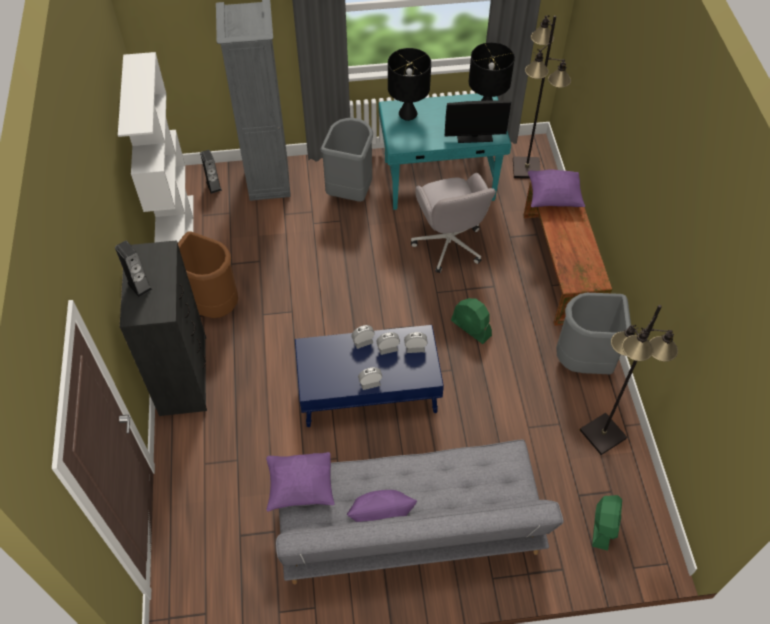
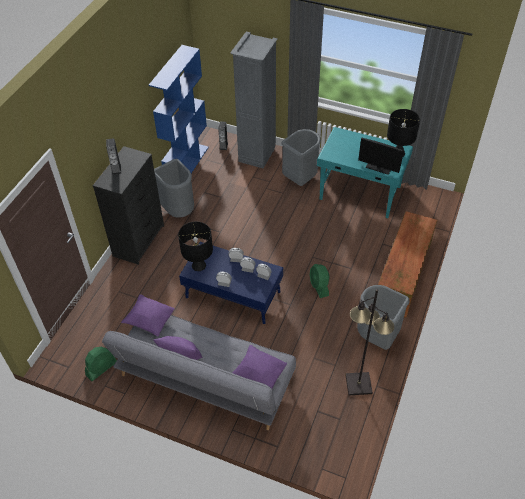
camera: 30 degrees right, 5 degrees down
(178, 233) = (187, 164): white bookcase -> blue bookcase
(212, 306) = (178, 210): brown trash can -> grey trash can
(407, 115) = (345, 140): black table lamp -> black table lamp (199, 266)
(448, 246) = (338, 233): grey office chair -> none
(526, 168) = (423, 207): black floor lamp -> none
(553, 198) = (413, 226): purple pillow -> purple pillow (259, 374)
(603, 526) = (320, 436): green fan -> green fan (101, 368)

